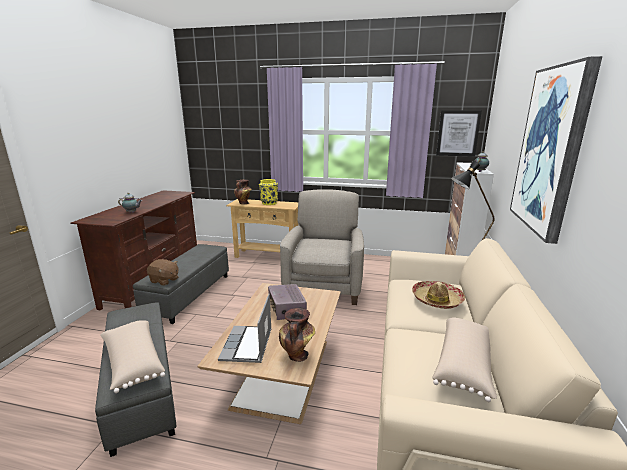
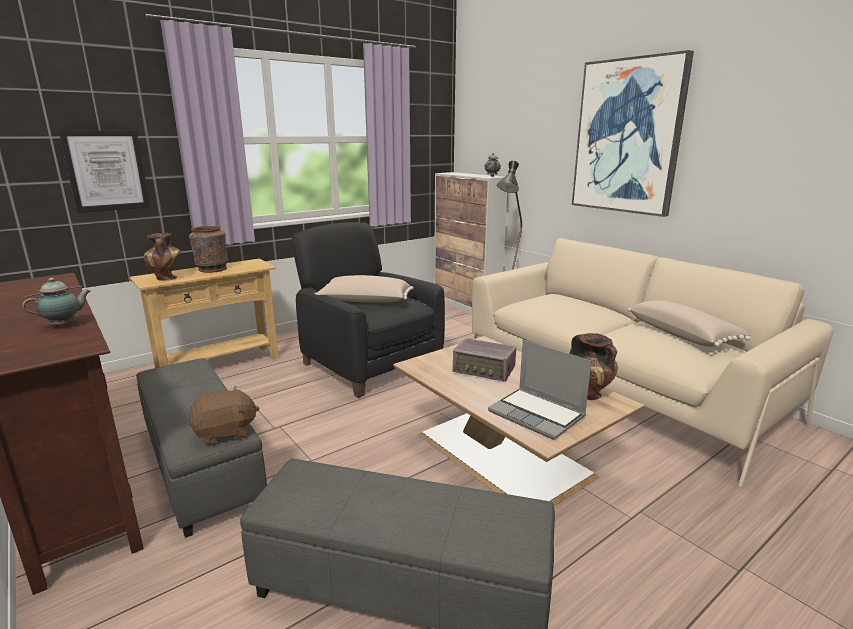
camera: 50 degrees left, 0 degrees up
(133, 363) = (461, 518): beige pillow -> beige pillow (365, 302)
(269, 203) = (212, 269): yellow vase -> brown vase
(324, 285) = (370, 364): beige armchair -> black armchair
(437, 300) = (576, 306): hat -> none
(458, 133) = (430, 137): picture -> picture (106, 171)

